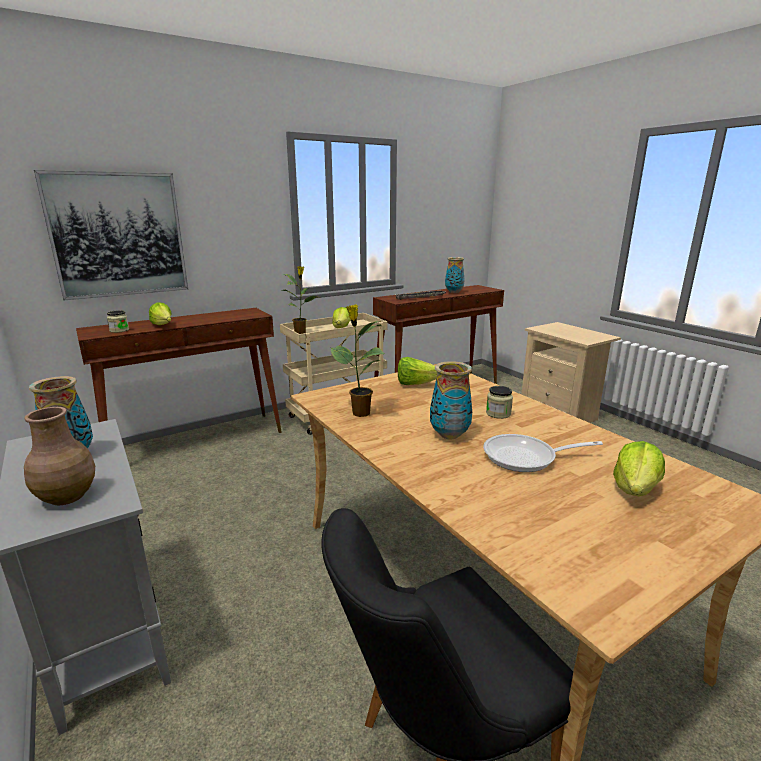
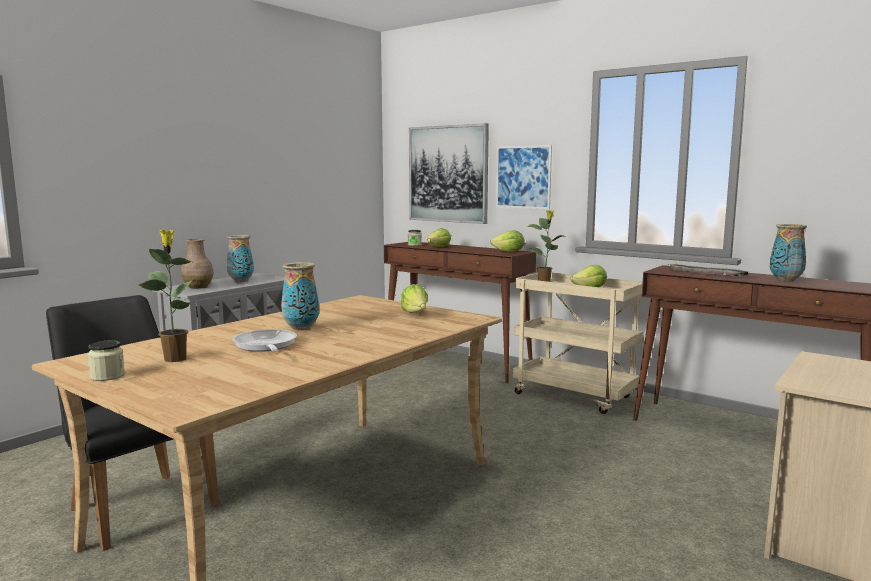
camera: 70 degrees right, 10 degrees down
(225, 234) = (523, 177): none -> picture
(359, 413) = (333, 309): potted plant -> potted plant (175, 358)
(498, 413) = (360, 337): jar -> jar (107, 376)
(635, 489) = (213, 373): lettuce -> lettuce (509, 252)

